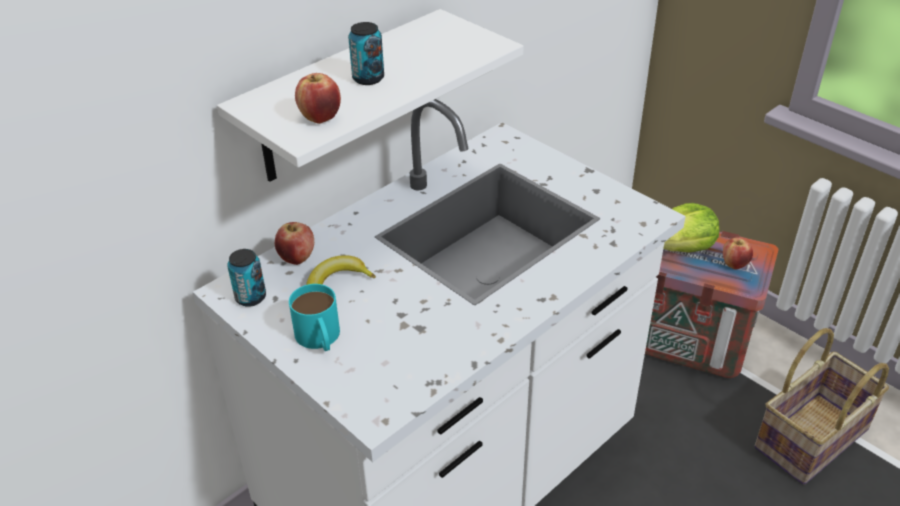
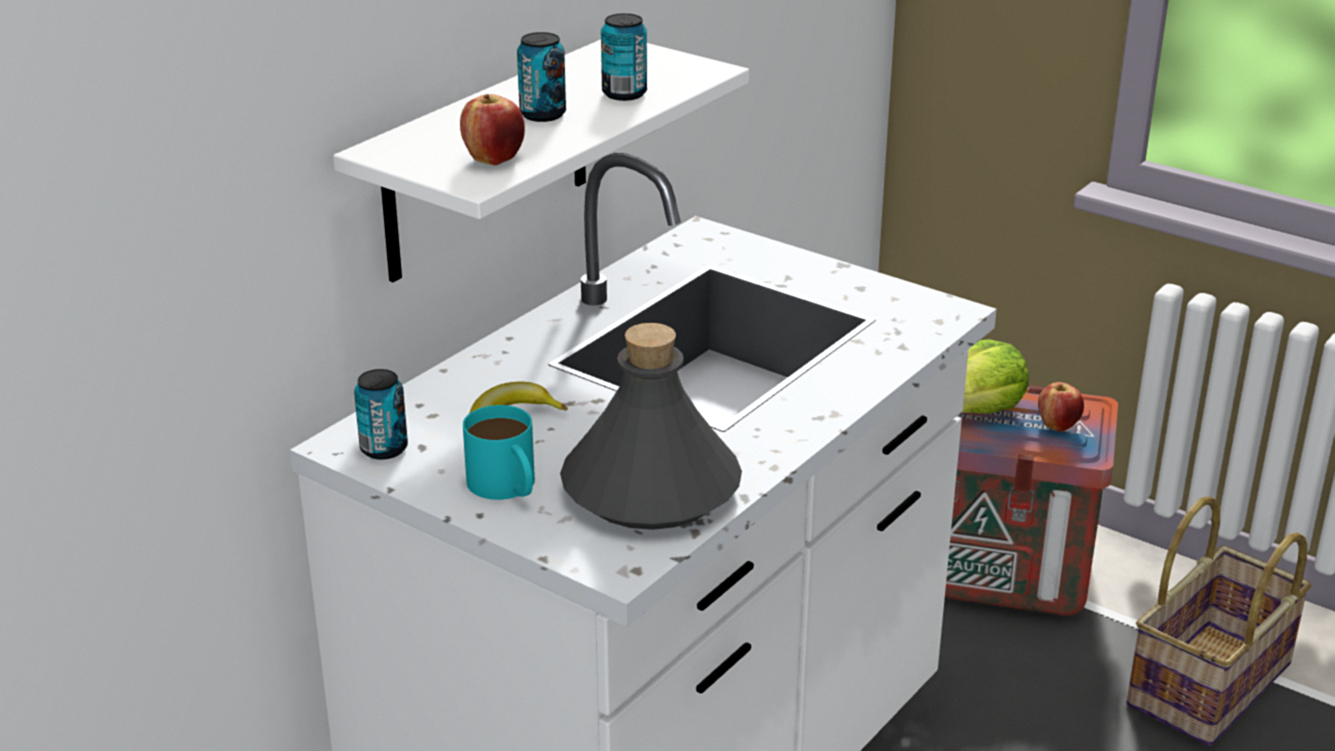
camera: 10 degrees left, 10 degrees down
(297, 258) = (438, 398): apple -> none
(414, 350) = (651, 488): none -> grey bottle
(430, 63) = (624, 93): none -> can

